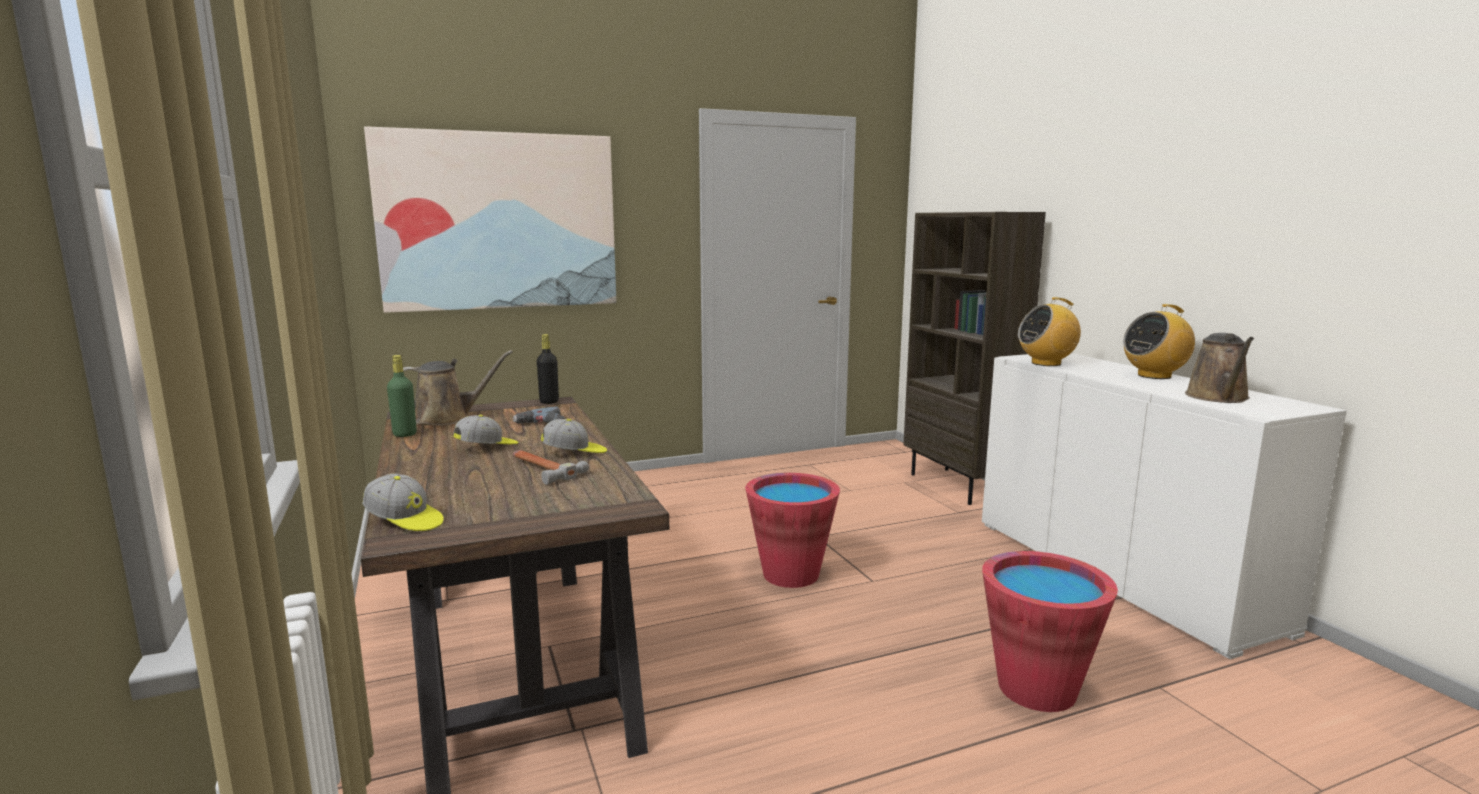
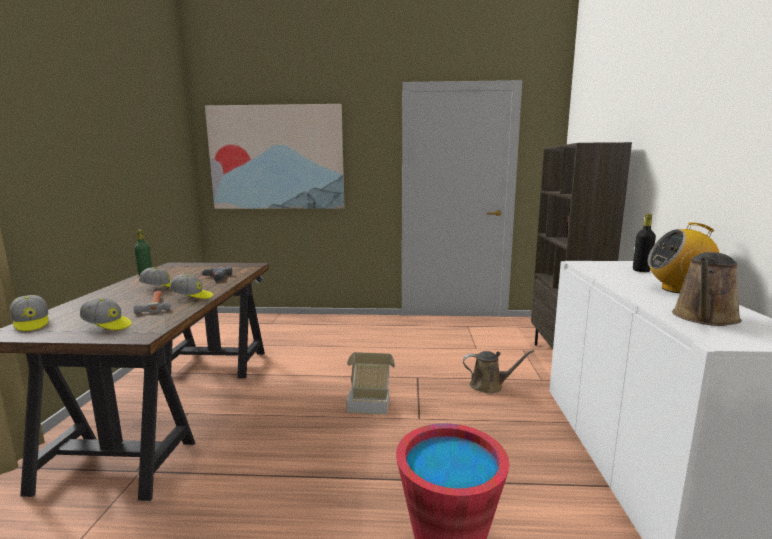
camera: 25 degrees right, 0 degrees up
(447, 418) = (182, 269): brown watering can -> brown watering can (489, 385)
(543, 503) = (107, 325): none -> cap
(549, 402) = (249, 265): black bottle -> black bottle (641, 270)
(790, 574) = (370, 401): red bucket -> cardboard box
(1046, 363) = (593, 269): radio -> none

